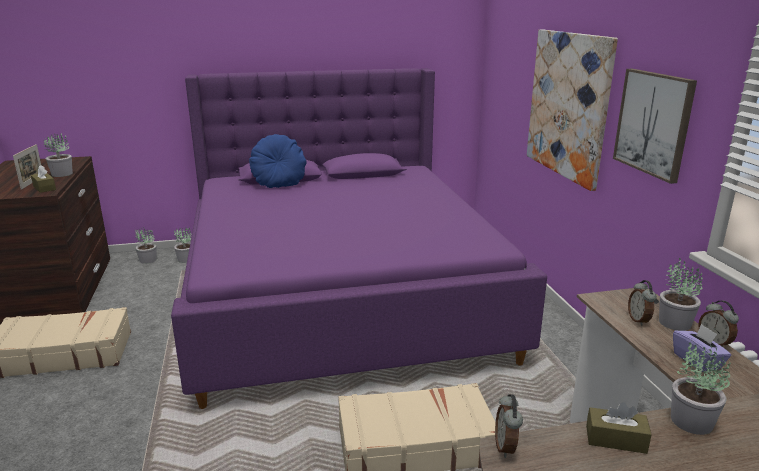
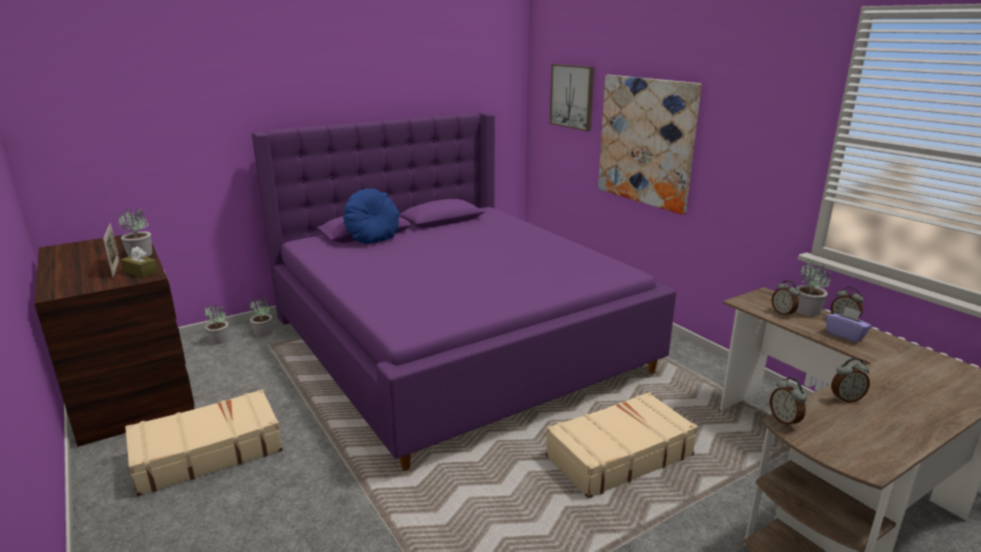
camera: 20 degrees left, 0 degrees up
(615, 439) = (845, 399): brown tissue box -> alarm clock
(653, 123) = (747, 153): picture -> picture (572, 96)
(690, 421) = (877, 376): potted plant -> none

